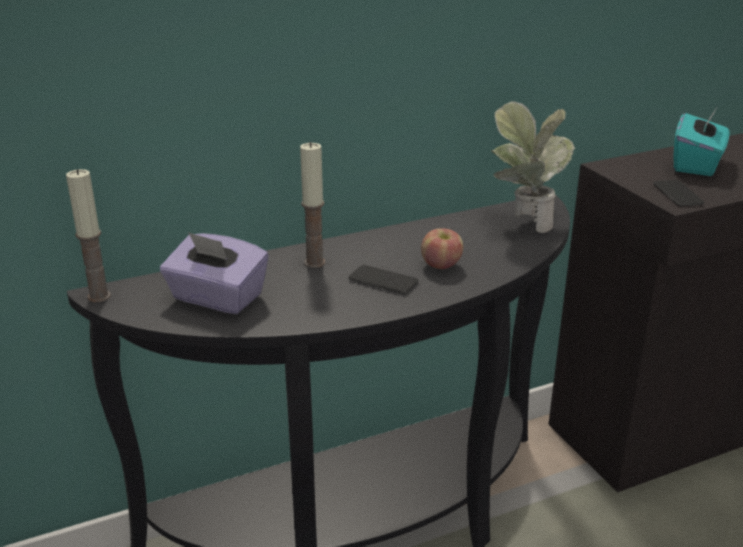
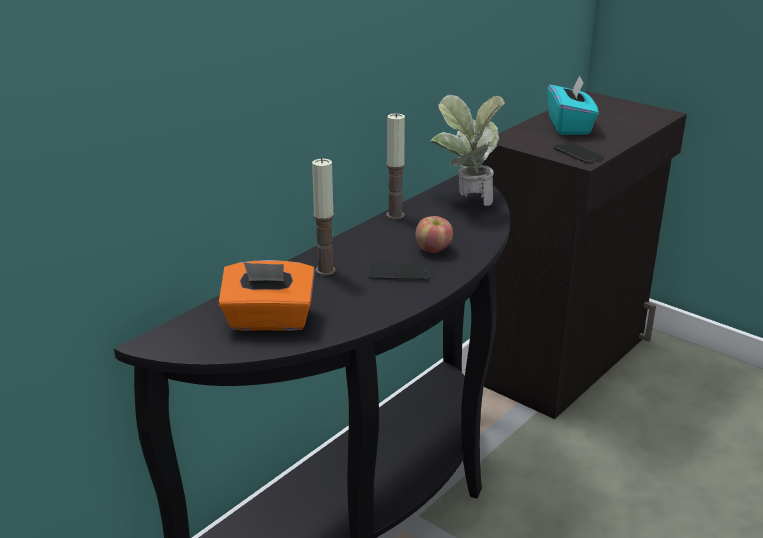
camera: 25 degrees left, 0 degrees up
(99, 296) = (154, 345): candle -> candle (395, 215)
(217, 298) = (269, 320): purple tissue box -> orange tissue box

